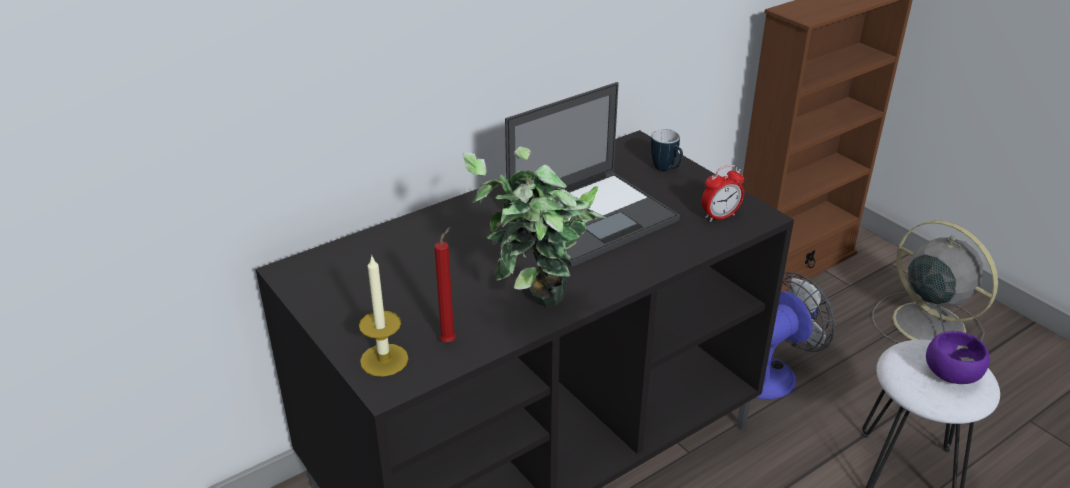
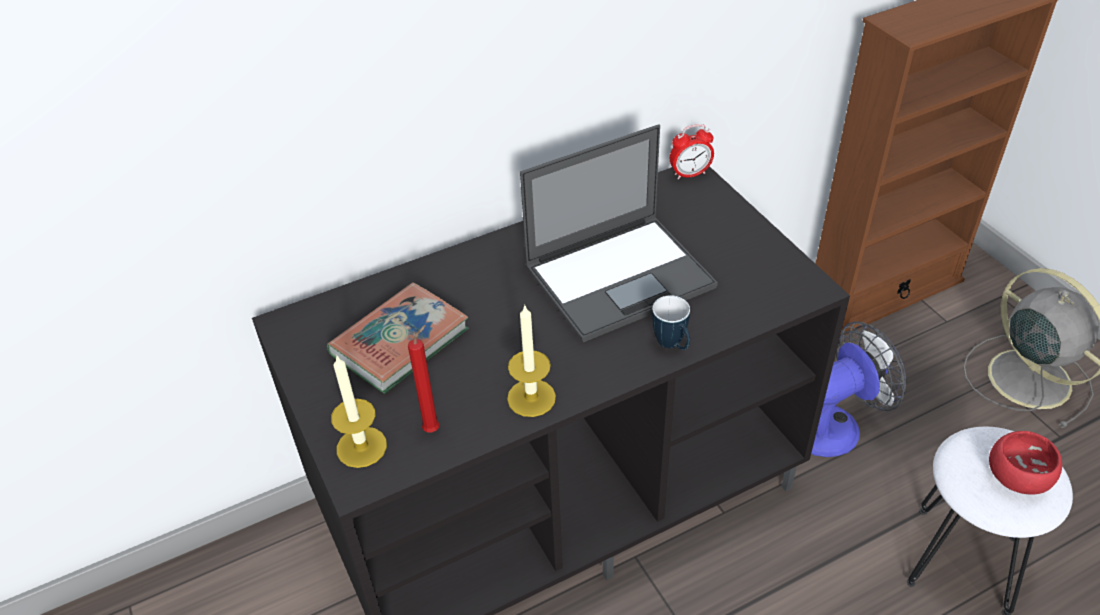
camera: 10 degrees right, 10 degrees up
(402, 278) = (400, 342): none -> book
(535, 311) = (531, 398): potted plant -> candle
(666, 169) = (718, 215): mug -> mug (673, 345)
(720, 216) = (764, 285): alarm clock -> alarm clock (690, 174)
(953, 376) = (1018, 479): purple bowl -> red bowl

